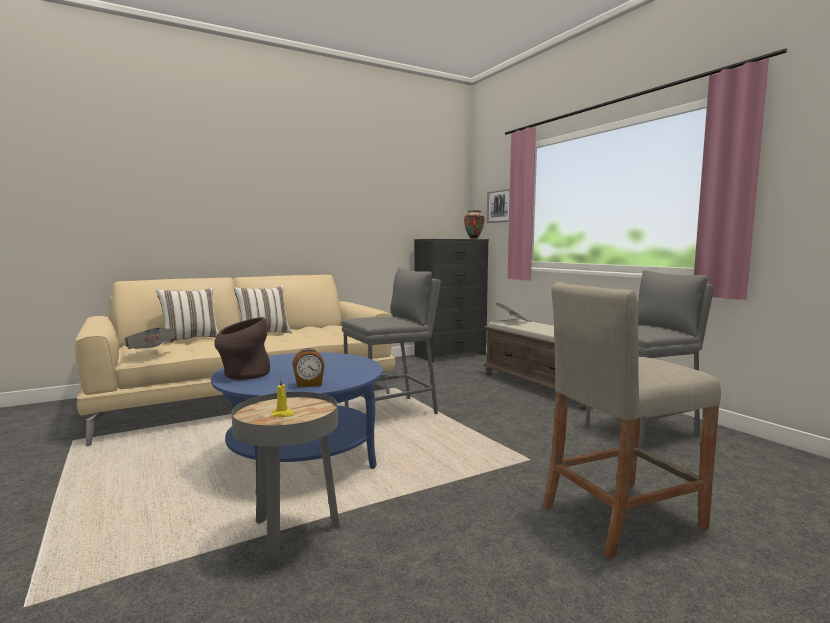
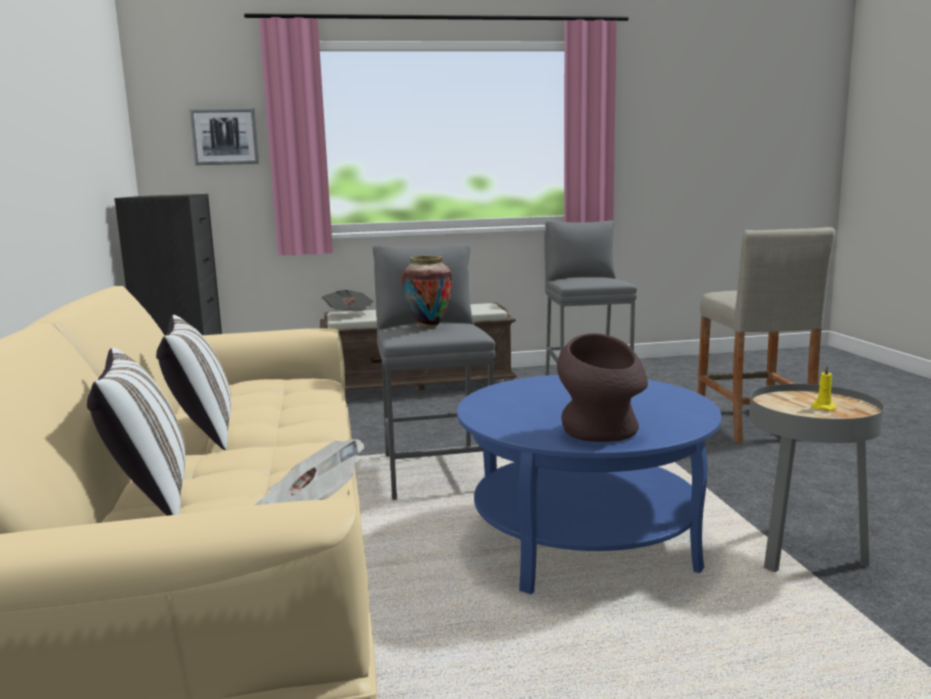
camera: 70 degrees left, 5 degrees up
(309, 384) = (672, 403): alarm clock -> none
(473, 239) = (185, 194): vase -> vase (428, 327)

